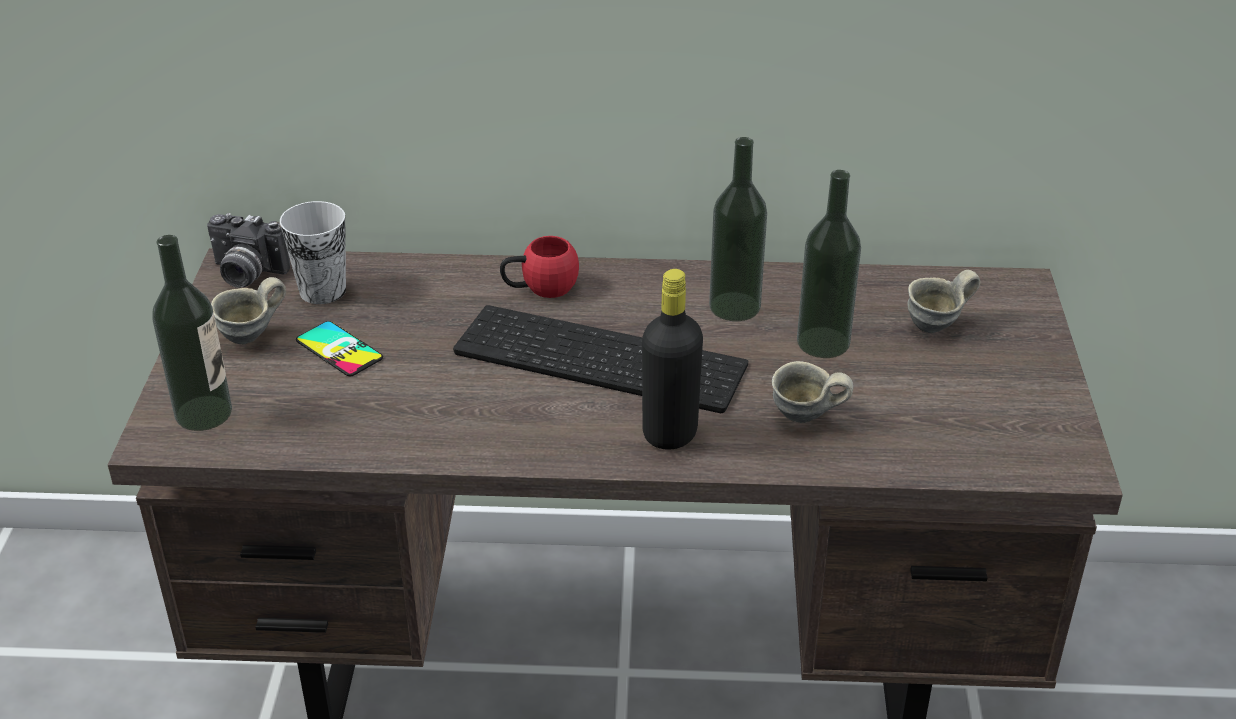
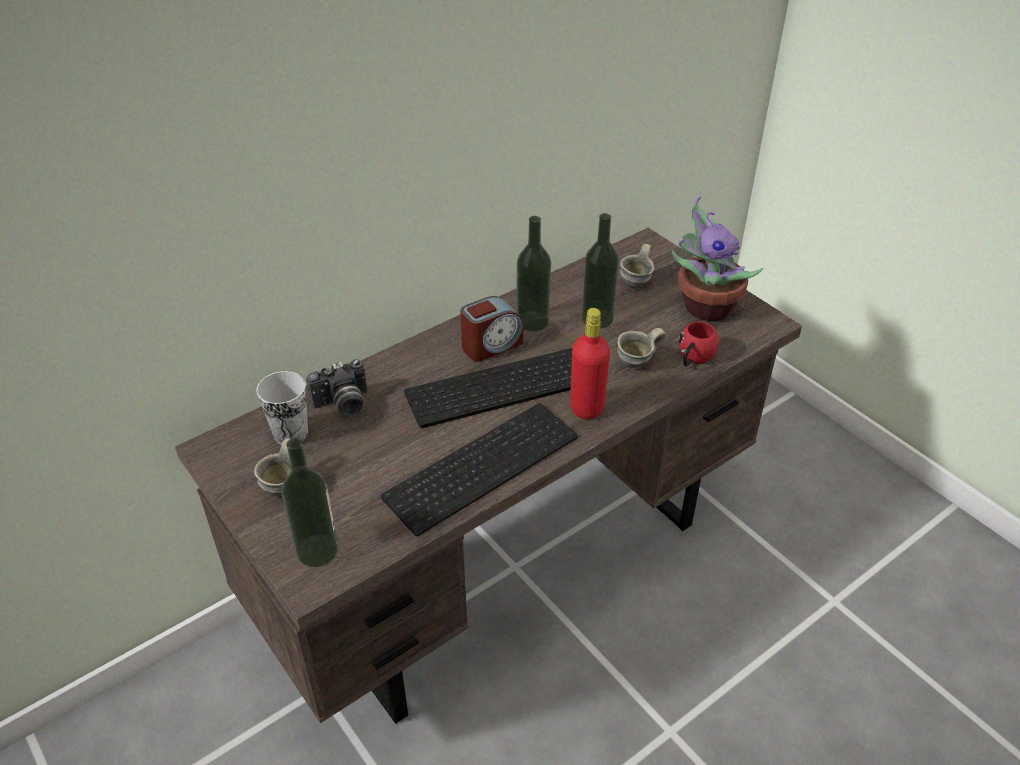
camera: 40 degrees left, 5 degrees up
(246, 274) = (225, 450): camera -> camera (343, 404)
(339, 349) = (349, 463): phone -> none
(470, 425) = (481, 463): none -> keyboard
(540, 288) = (419, 364): red mug -> red mug (693, 359)
(648, 309) = (491, 345): none -> alarm clock
(669, 434) = (586, 408): black bottle -> red bottle
(997, 399) = (704, 307): none -> potted plant

